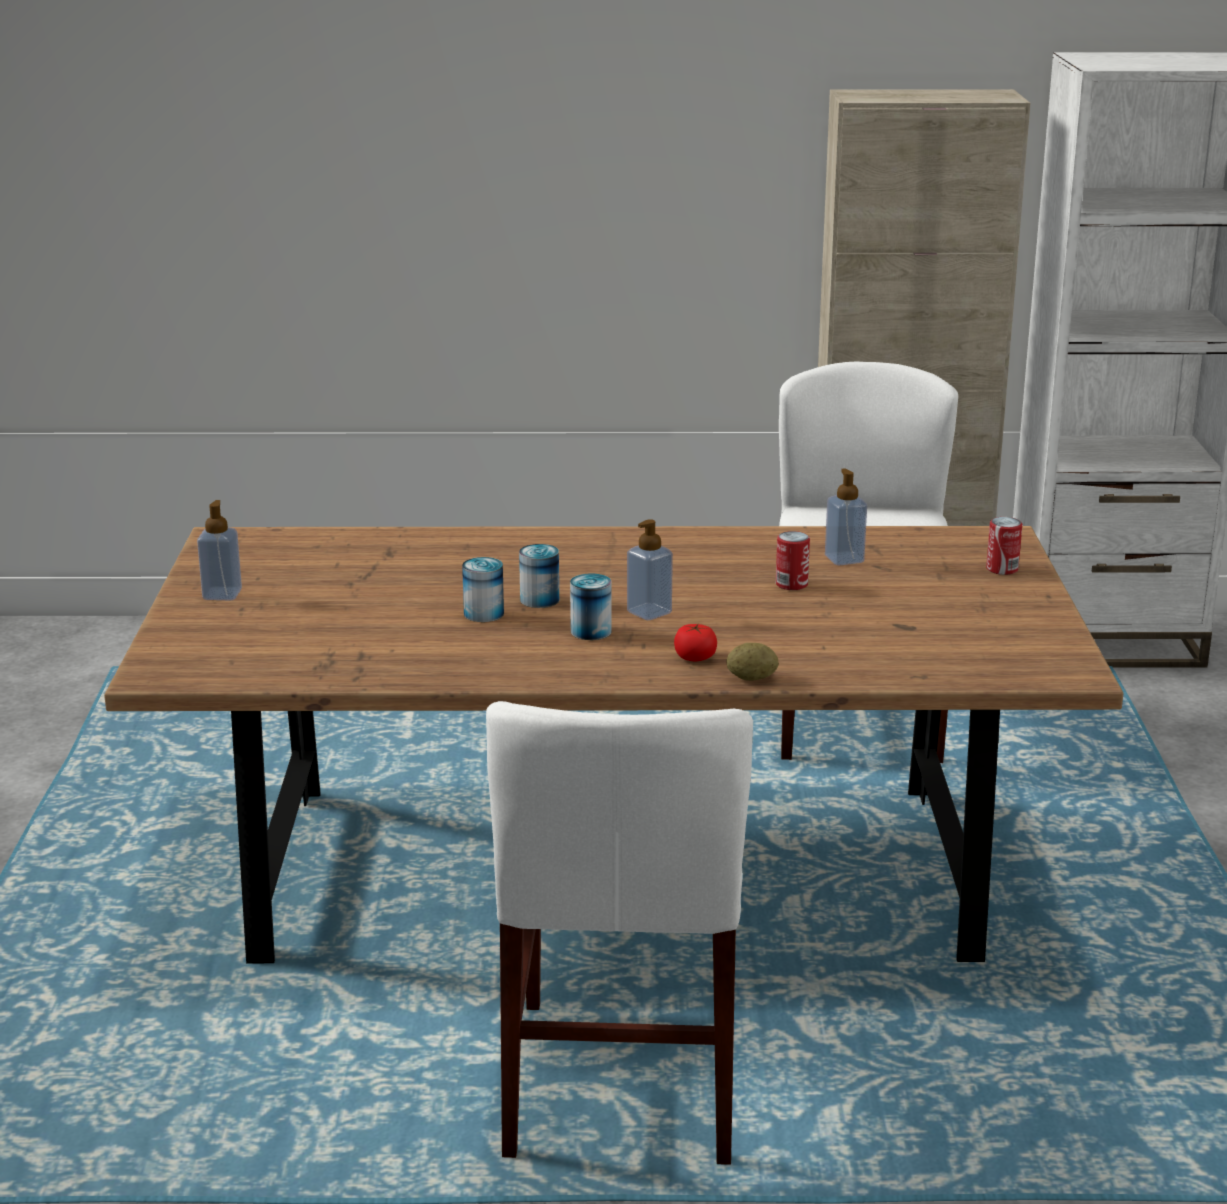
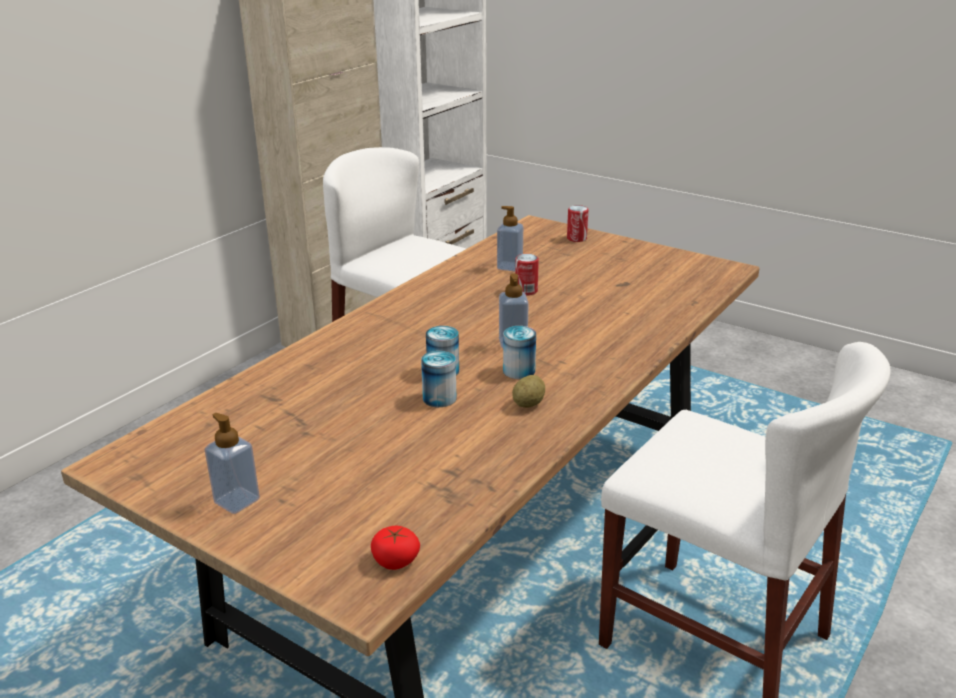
camera: 55 degrees left, 5 degrees up
(695, 657) = (599, 352): tomato -> tomato (395, 560)
(752, 678) = (650, 346): potato -> potato (528, 404)

